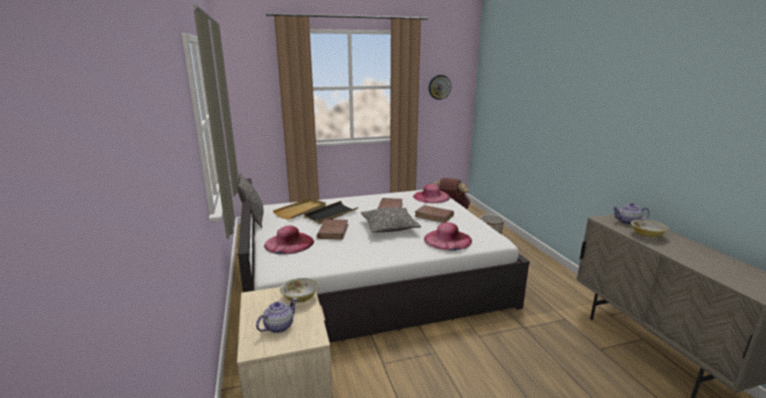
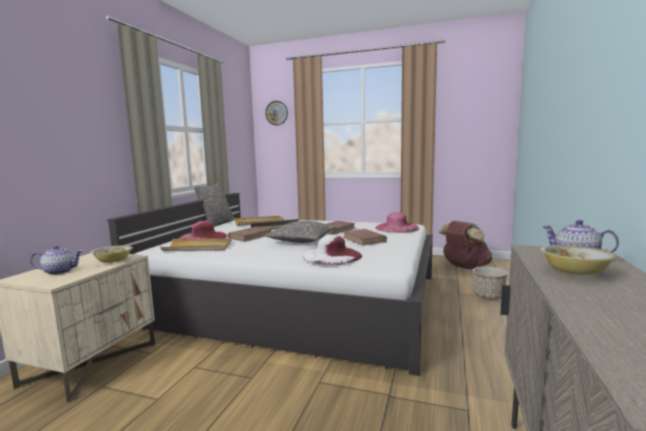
camera: 35 degrees right, 10 degrees down
(315, 257) = (198, 247): none -> beige tray
(439, 87) = (466, 118): wall clock -> wall clock (276, 113)
(447, 239) = (332, 255): pink hat -> white hat

